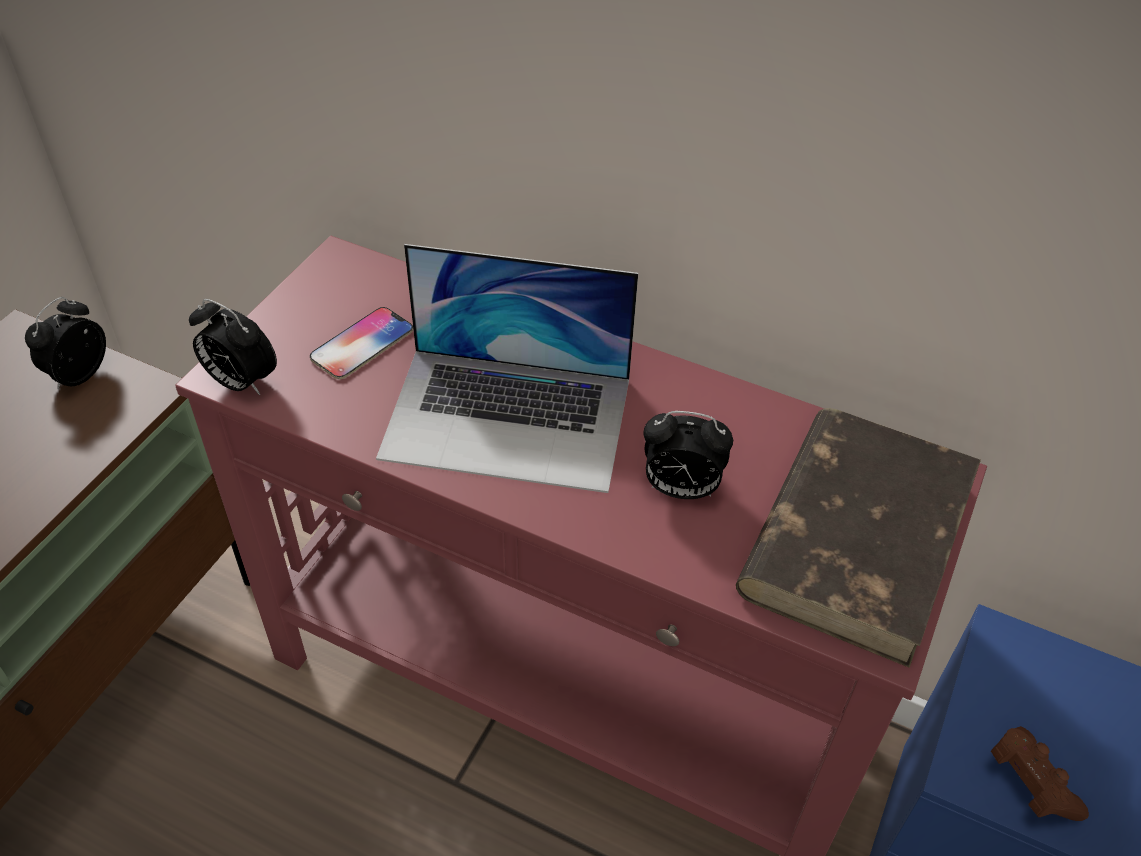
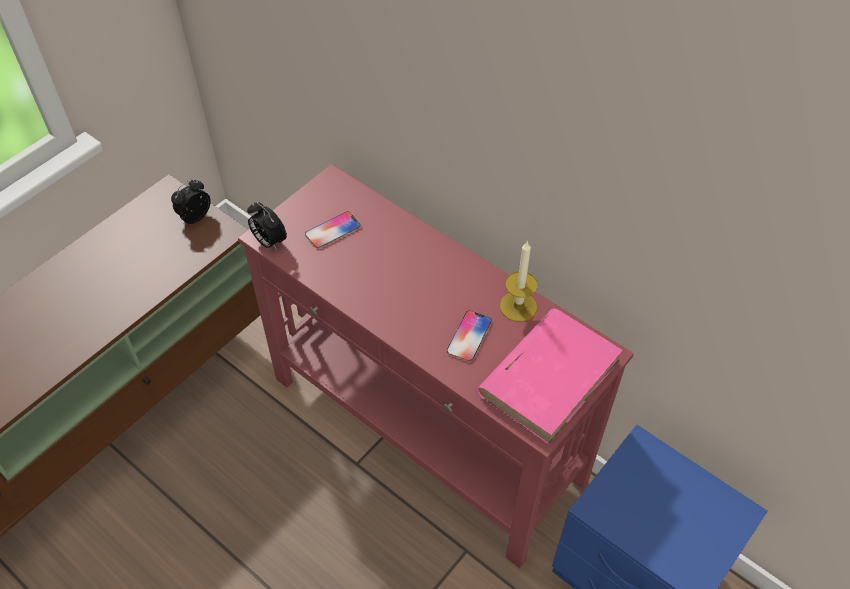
camera: 15 degrees right, 5 degrees up
(508, 418) = (395, 283): laptop -> none
(680, 489) = (469, 336): alarm clock -> phone
(750, 420) = (518, 306): none -> candle
(857, 535) = (550, 376): brown book -> pink book
(1029, 783) = (624, 519): brown game controller -> none

